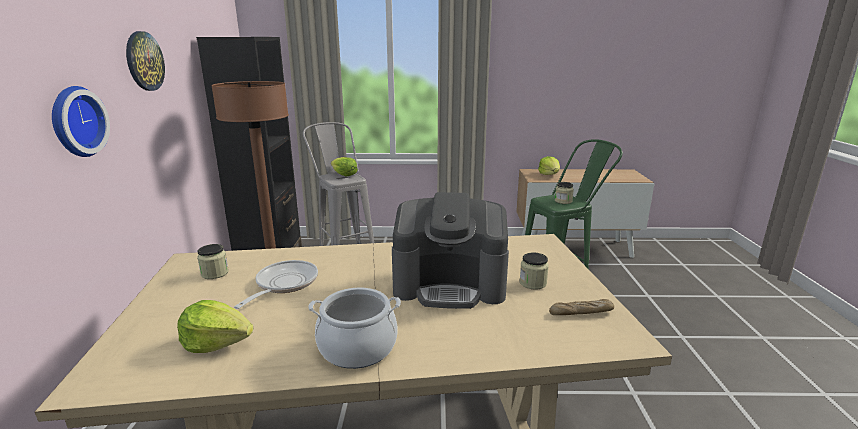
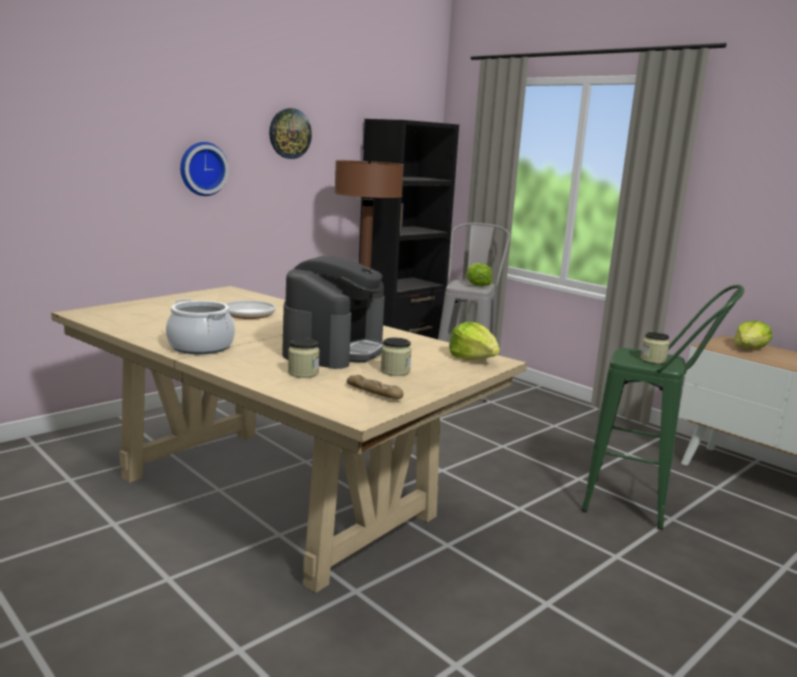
camera: 45 degrees right, 5 degrees down
(215, 273) = (224, 299): jar -> jar (303, 373)
(217, 343) = (152, 320): lettuce -> lettuce (473, 358)
(450, 284) = (334, 349): coffee machine -> coffee machine turned 120 degrees counterclockwise

